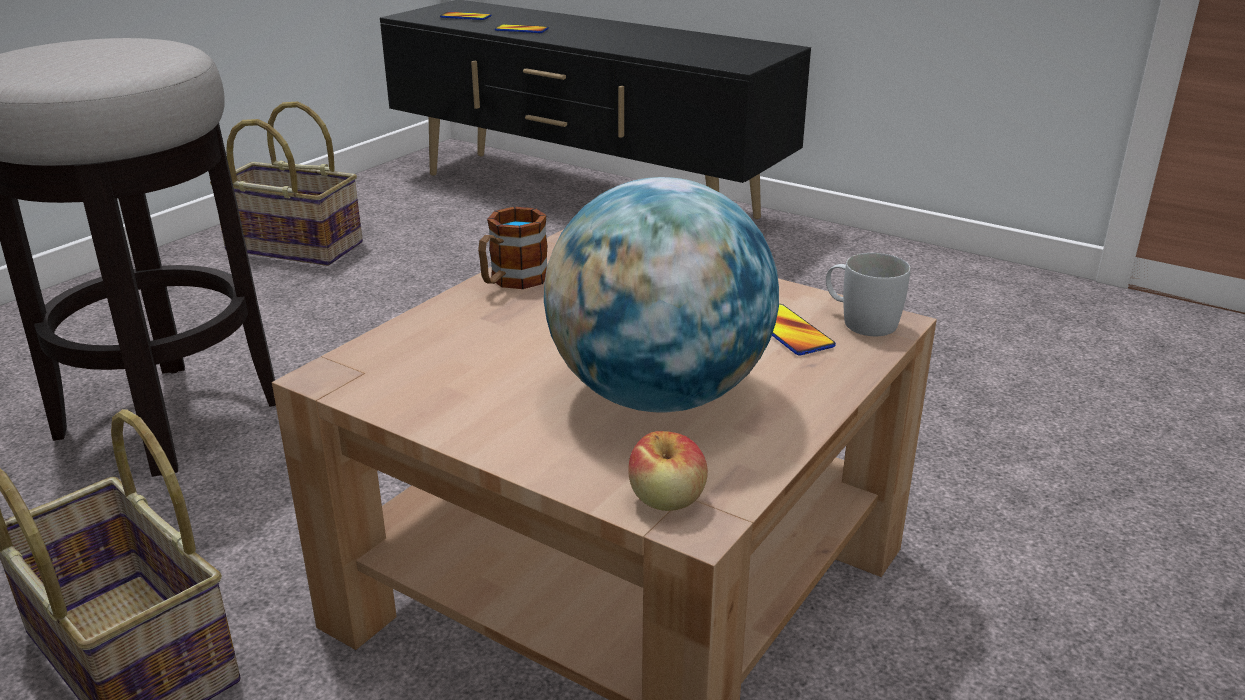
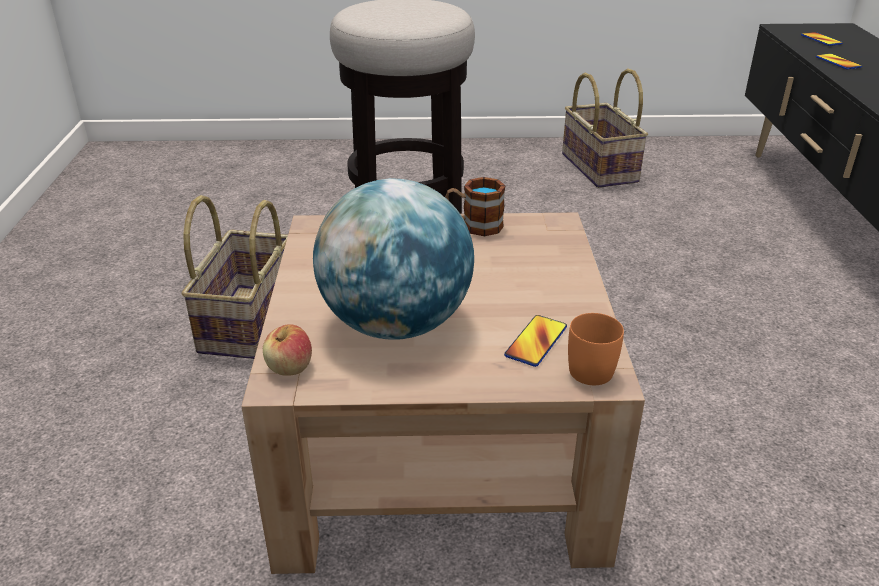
camera: 55 degrees right, 5 degrees up
(860, 321) = (590, 366): white mug -> orange mug

